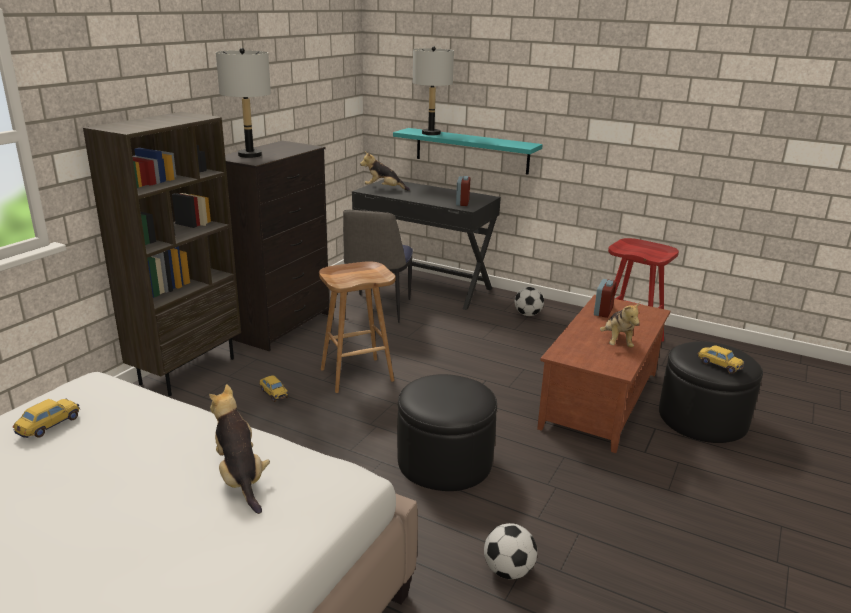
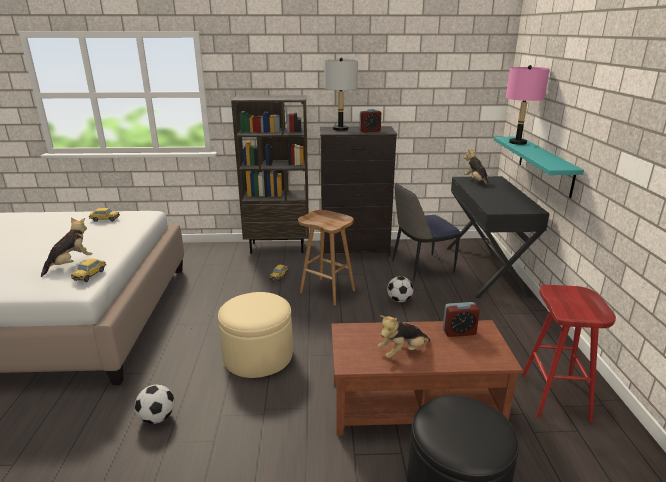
camera: 60 degrees right, 0 degrees up
(431, 133) = (518, 143): grey table lamp -> pink table lamp
(444, 461) = (258, 355): black ottoman -> beige ottoman
(462, 203) = (501, 206): alarm clock -> alarm clock (370, 131)
(527, 314) = (513, 326): football -> football (399, 300)
(719, 365) = (444, 431): toy car -> toy car (90, 275)

